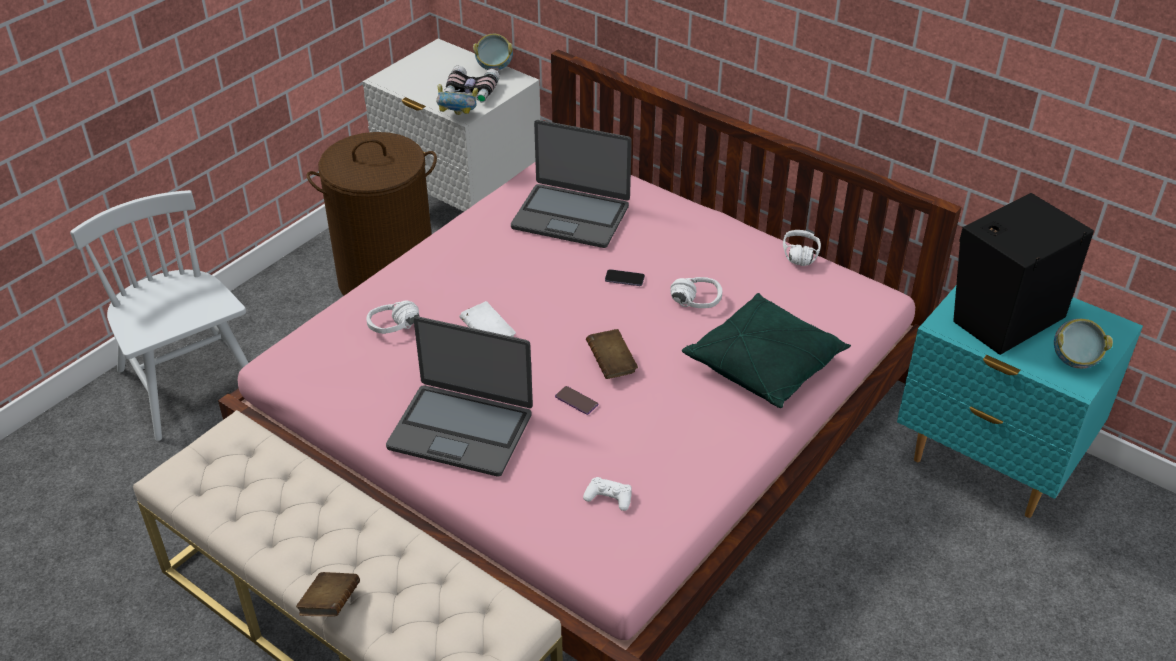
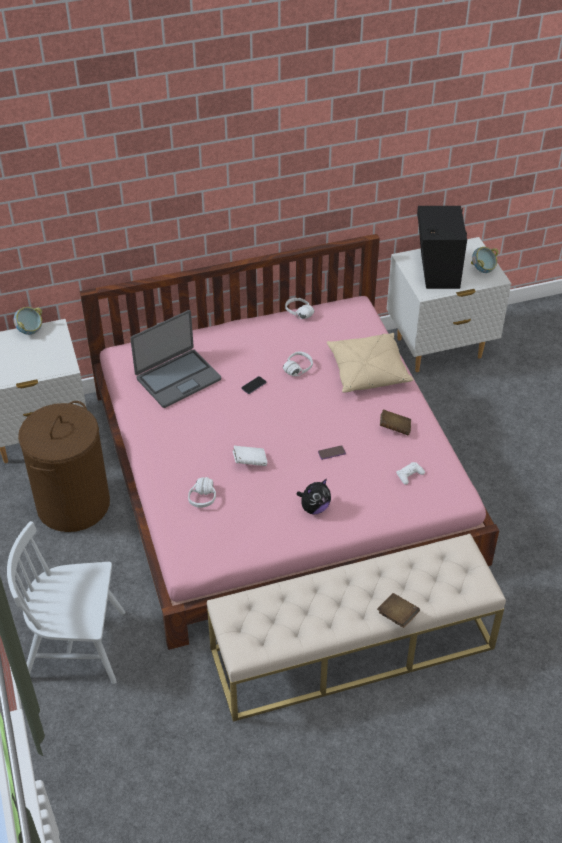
camera: 55 degrees left, 5 degrees up
(458, 117) = (66, 370): bowl -> none
(461, 430) = (314, 508): laptop -> plush toy
(470, 92) = (45, 353): binoculars -> none
(611, 364) = (317, 425): brown book -> brown book (394, 428)
(764, 365) = (367, 371): green pillow -> beige pillow
(989, 463) = (439, 349): turquoise nightstand -> white nightstand

